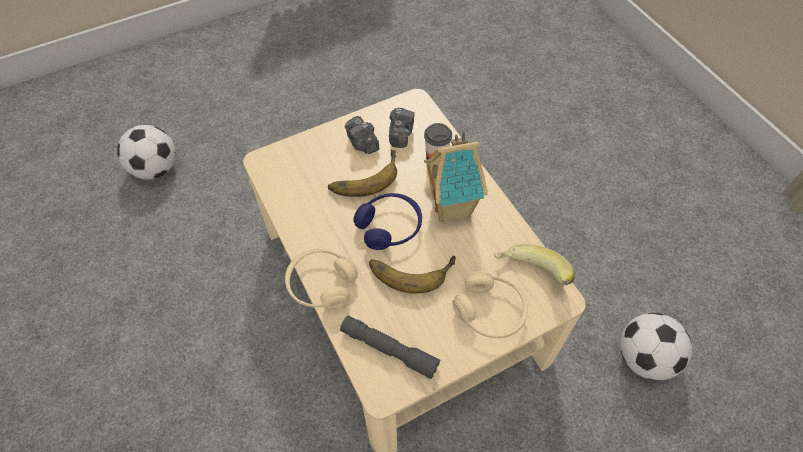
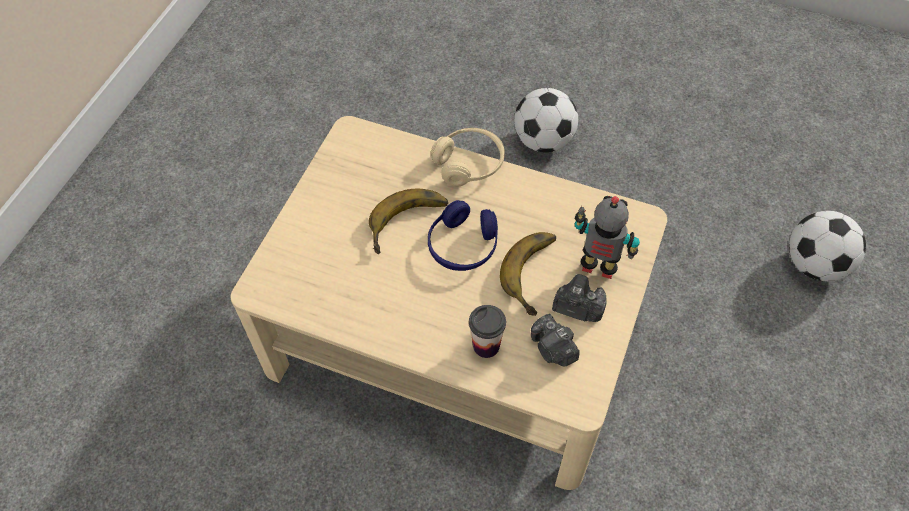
camera: 140 degrees right, 0 degrees up
(325, 154) = (598, 269): none -> toy robot
(389, 349) = (371, 158): grey flashlight -> none
(453, 207) = (423, 306): toy house -> none
(489, 311) = (313, 237): beige headphones -> none
(529, 275) = (300, 292): banana -> none
(644, 358) = (175, 442): football -> football (543, 141)

